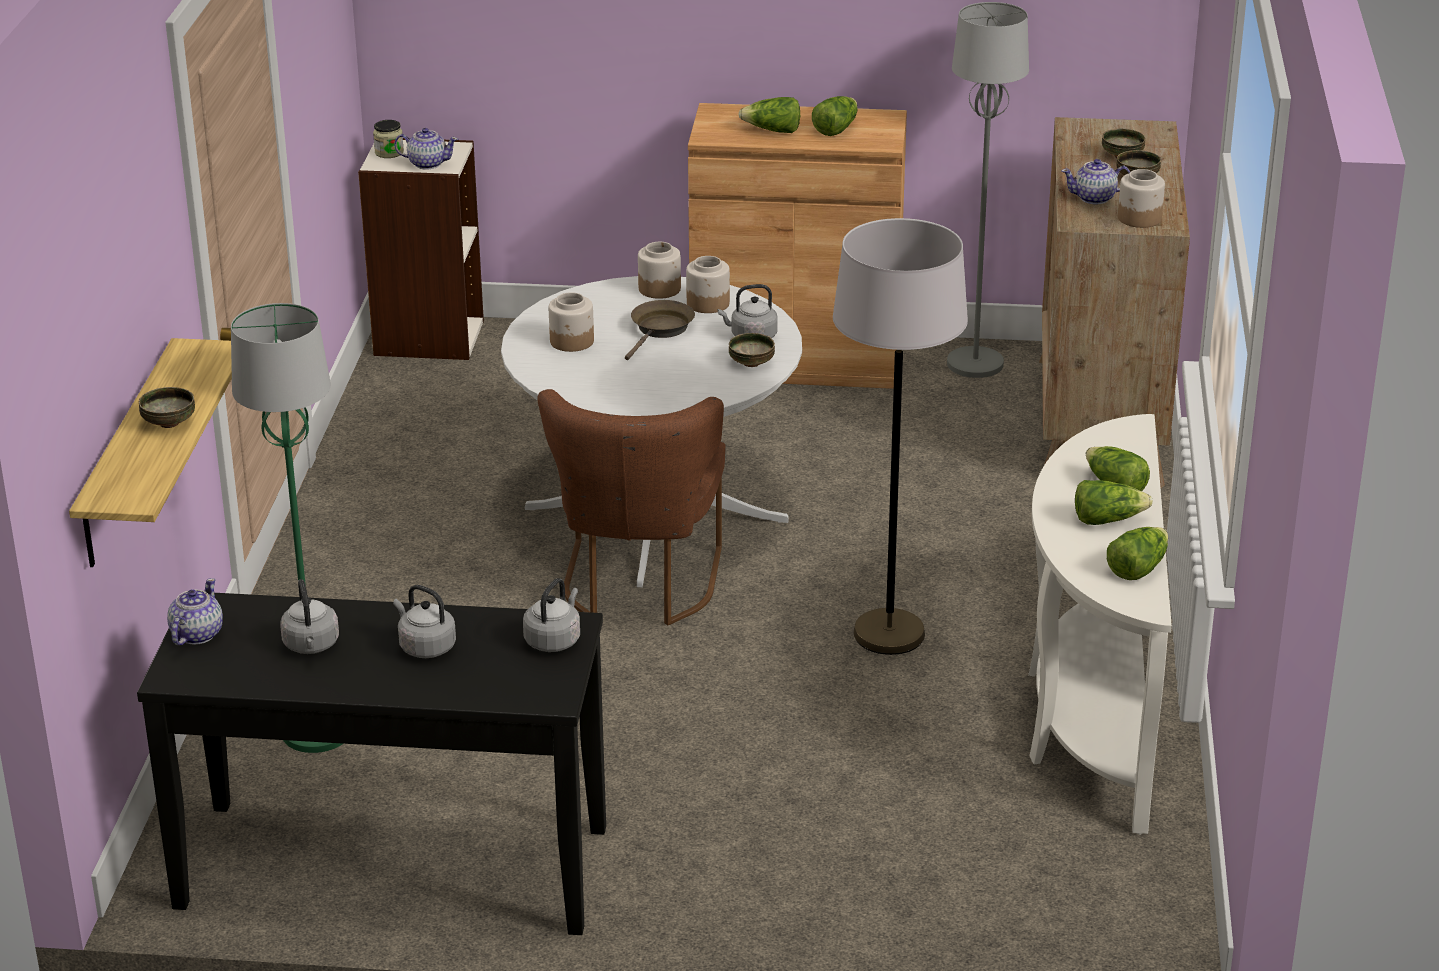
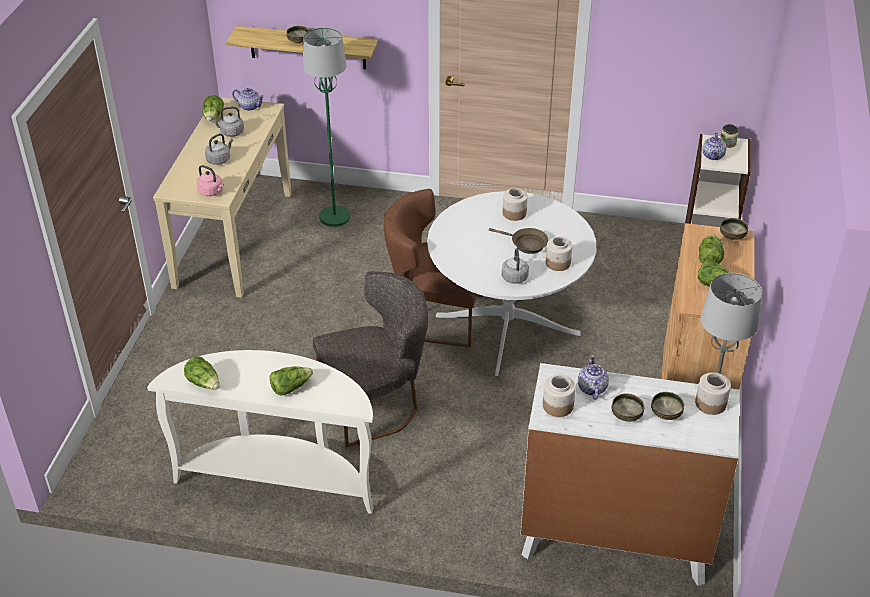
camera: 95 degrees right, 10 degrees up
(393, 868) = (233, 238): black console table -> beige console table
(554, 640) = (211, 192): grey kettle -> pink kettle
(659, 289) = (577, 246): jar -> jar (711, 403)
(752, 363) = (482, 275): bowl -> bowl (732, 237)
(889, 634) = (375, 405): grey floor lamp -> grey chair
(1099, 421) = (614, 539): brown dresser -> white dresser
(1107, 520) = (256, 379): lettuce -> lettuce (213, 117)

